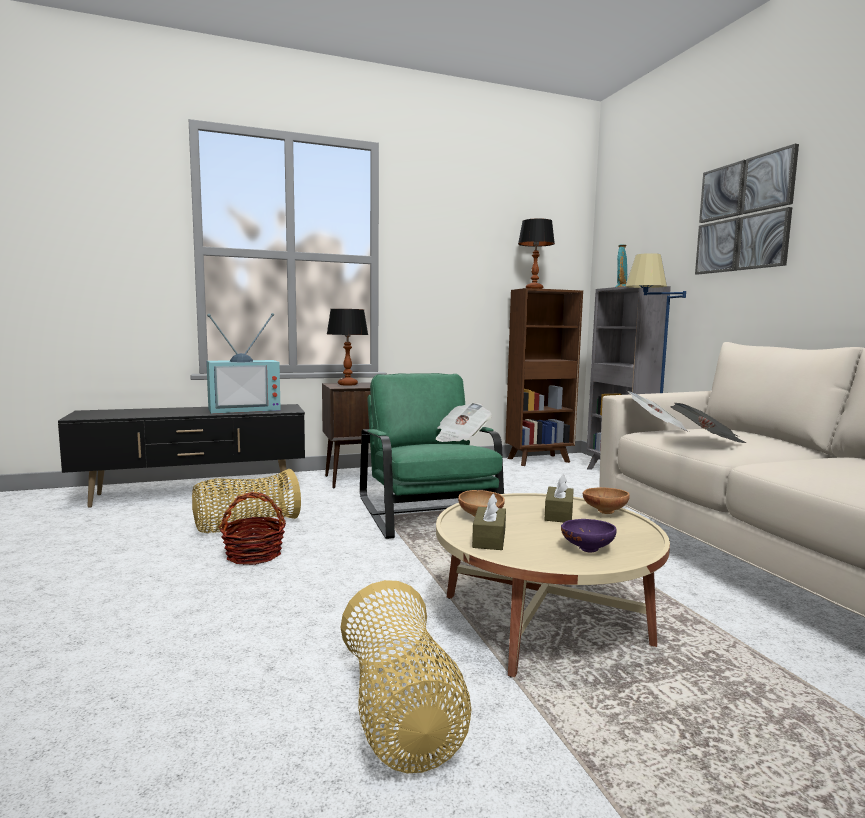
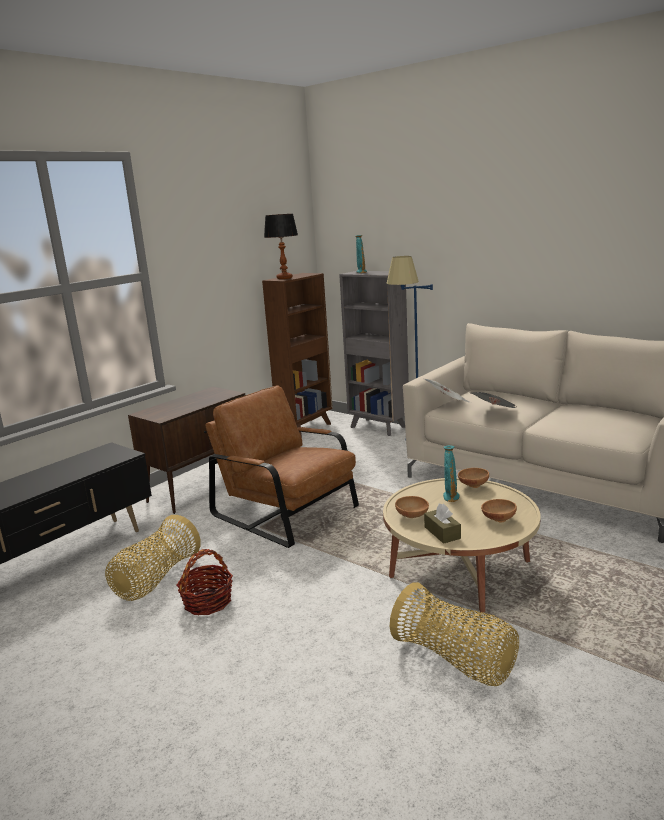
camera: 30 degrees left, 10 degrees up
(245, 409) = (77, 465): television -> none
(348, 384) = (159, 411): table lamp -> none
(428, 512) = (287, 511): green armchair -> brown armchair
(461, 438) = (306, 444): newspaper -> none
(559, 514) = (451, 497): brown tissue box -> turquoise vase
(586, 548) = (498, 519): purple bowl -> brown bowl
(743, 215) = (463, 221): picture -> none

